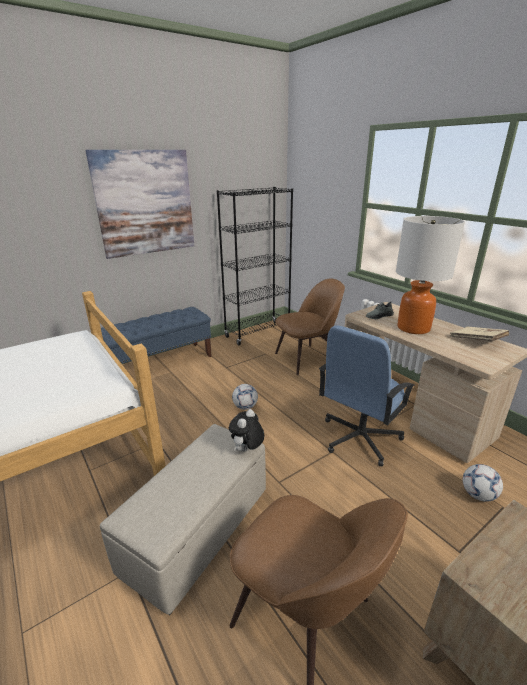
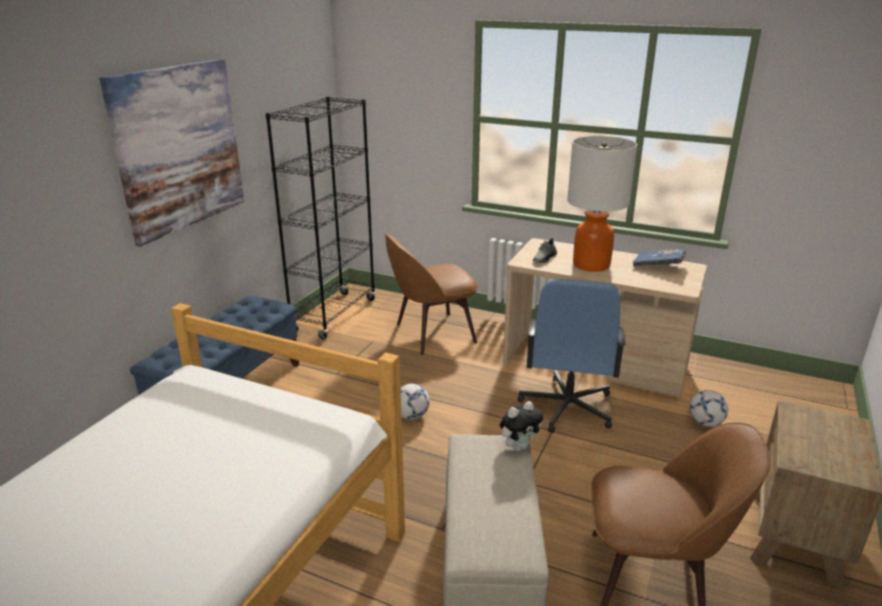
camera: 30 degrees left, 0 degrees up
(247, 450) = (519, 446): plush toy -> plush toy turned 120 degrees counterclockwise
(306, 358) = (432, 334): brown chair -> brown chair turned 150 degrees counterclockwise
(477, 341) = (658, 266): beige book -> blue book

